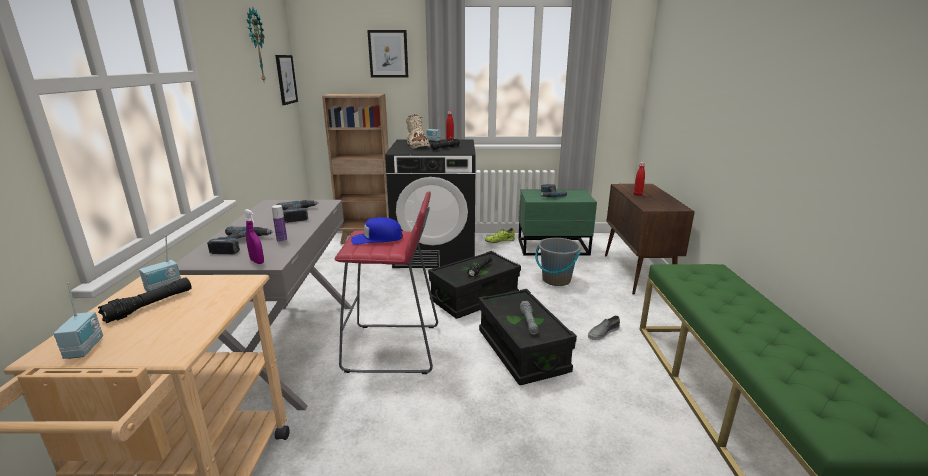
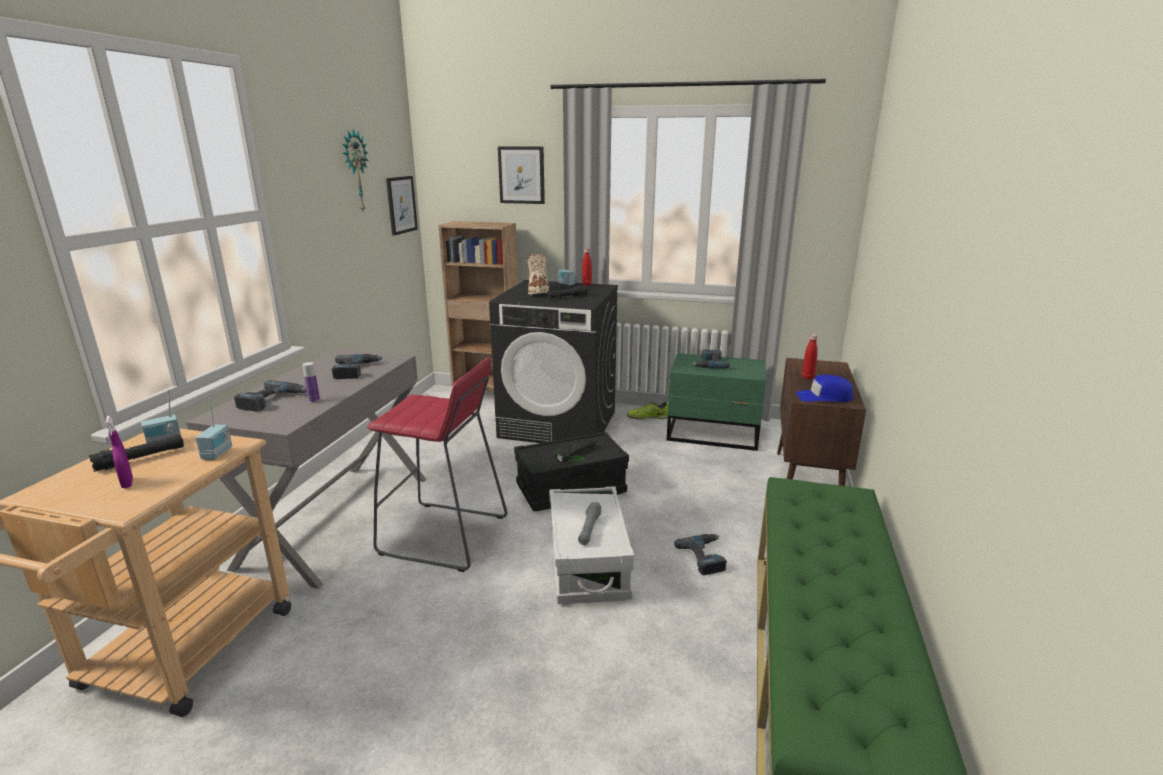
camera: 15 degrees right, 0 degrees up
(86, 348) = (64, 493): radio -> radio (218, 453)
(257, 261) = (272, 422): purple spray bottle -> purple spray bottle (127, 483)
(377, 238) = (424, 407): blue cap -> blue cap (824, 397)
(522, 351) = (588, 564): black storage box -> white storage box
(556, 280) = (689, 479): grey bucket -> none
(603, 332) = (705, 557): grey shoe -> power drill

